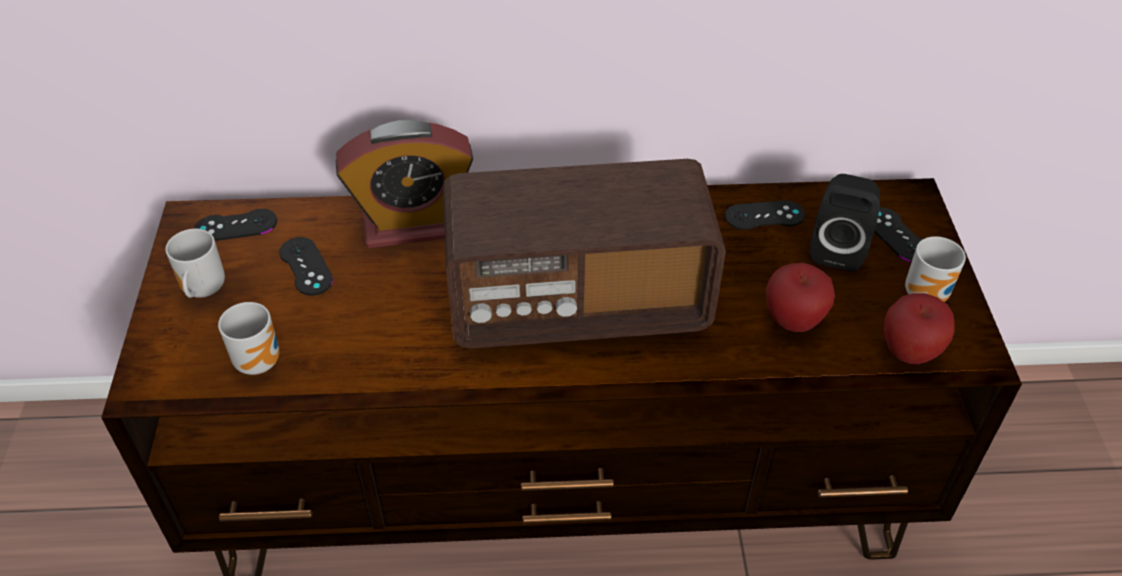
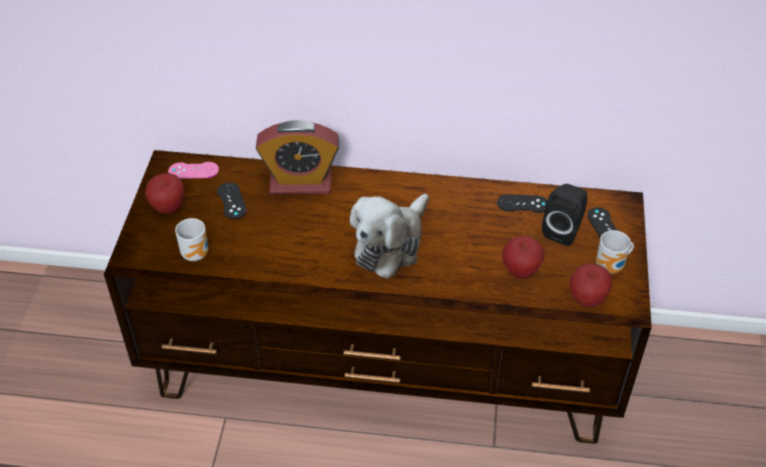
camera: 10 degrees right, 0 degrees up
(202, 290) = (168, 208): mug -> apple
(236, 226) = (193, 170): black game controller -> pink game controller
(578, 303) = (390, 244): radio -> plush toy

